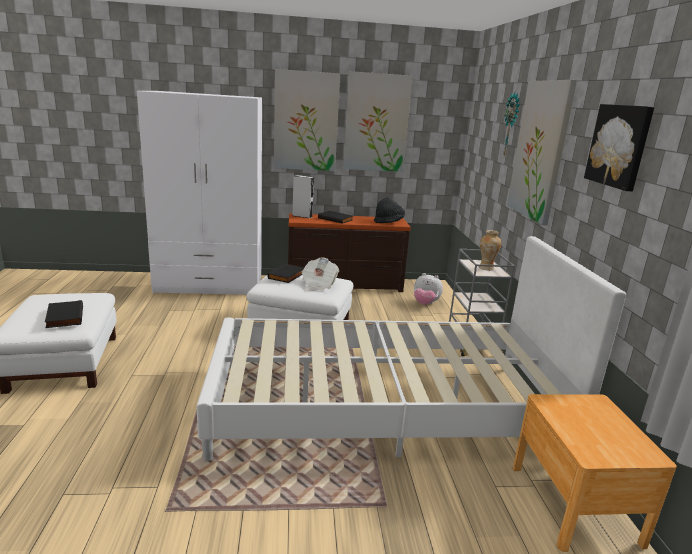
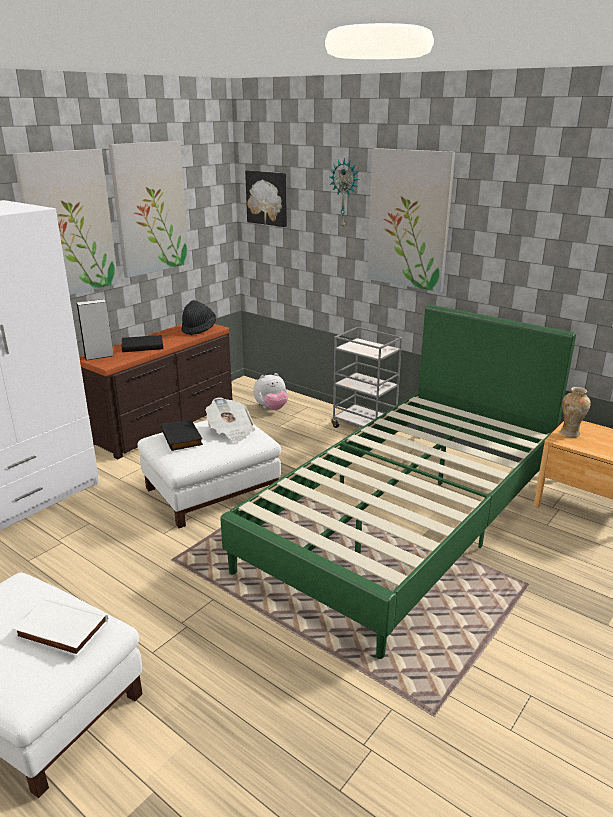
camera: 45 degrees left, 5 degrees up
(63, 317) = (60, 631): black book -> white book
(383, 407) = (406, 519): white bed -> green bed
(486, 268) = (371, 348): vase -> vase (570, 433)
(619, 146) = (535, 213): picture -> picture (267, 198)

